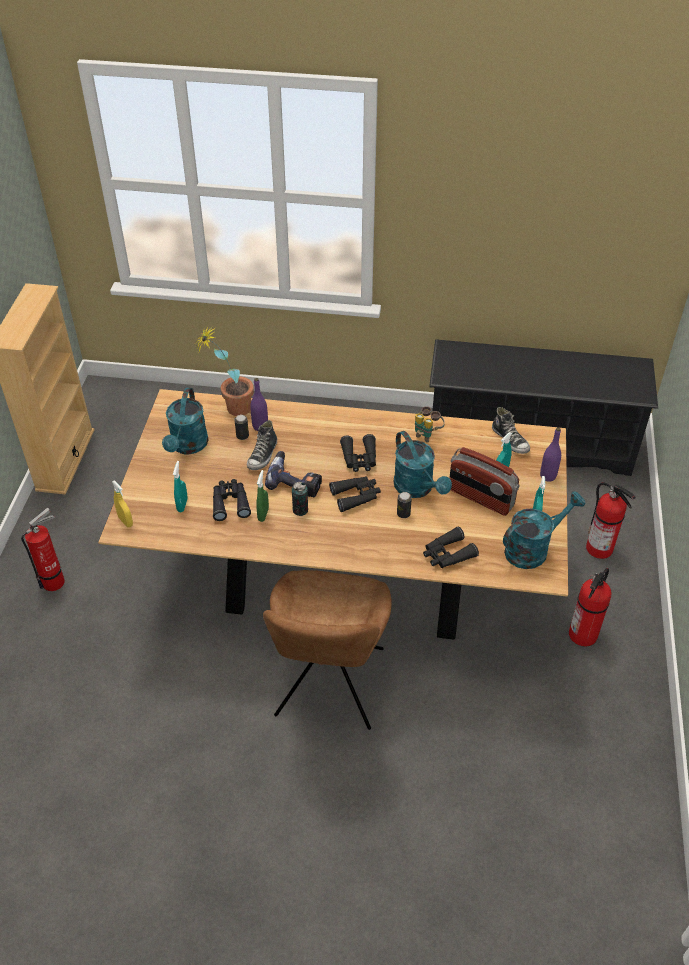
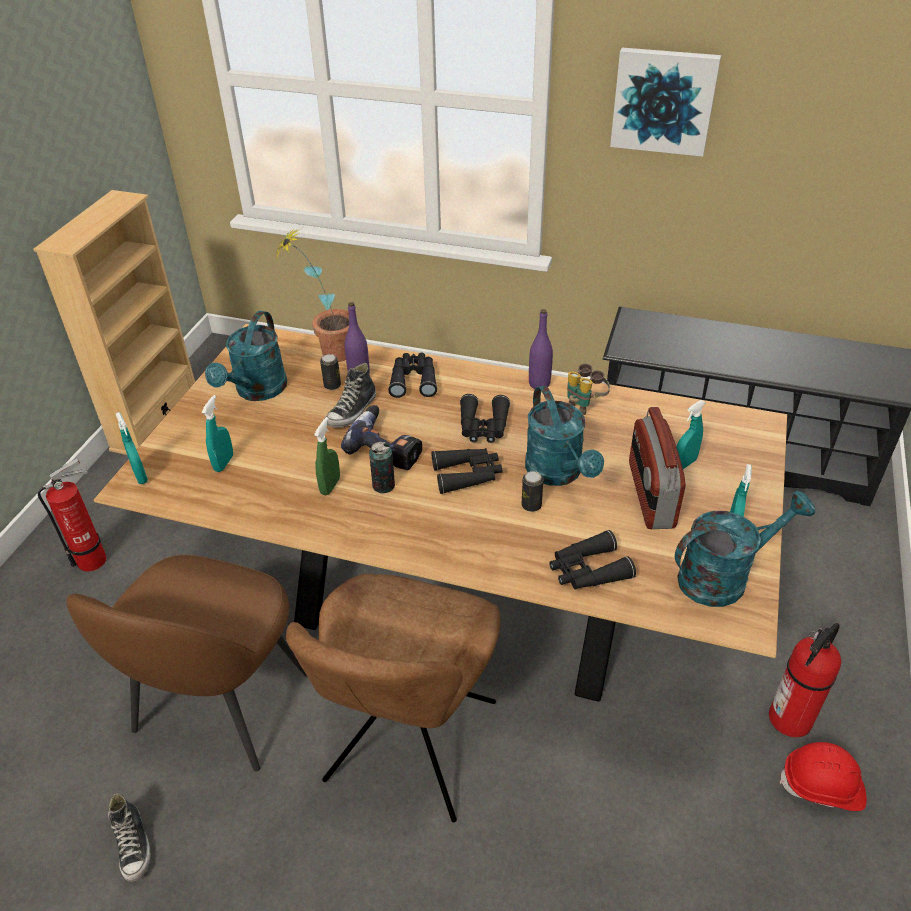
camera: 10 degrees right, 5 degrees down
(125, 521) = (140, 476): yellow spray bottle -> turquoise spray bottle
(187, 676) = (219, 706): none -> brown chair
(230, 503) = (289, 466): black binoculars -> black binoculars (413, 380)
(461, 197) = (664, 100): none -> picture
(480, 498) = (650, 495): radio -> radio turned 45 degrees clockwise
(510, 440) = (704, 422): shoe -> shoe (134, 845)
(548, 476) = (755, 475): purple bottle -> purple bottle (539, 384)
(600, 548) = (822, 598): fire extinguisher -> none
(606, 675) = (822, 786): none -> red hard hat

